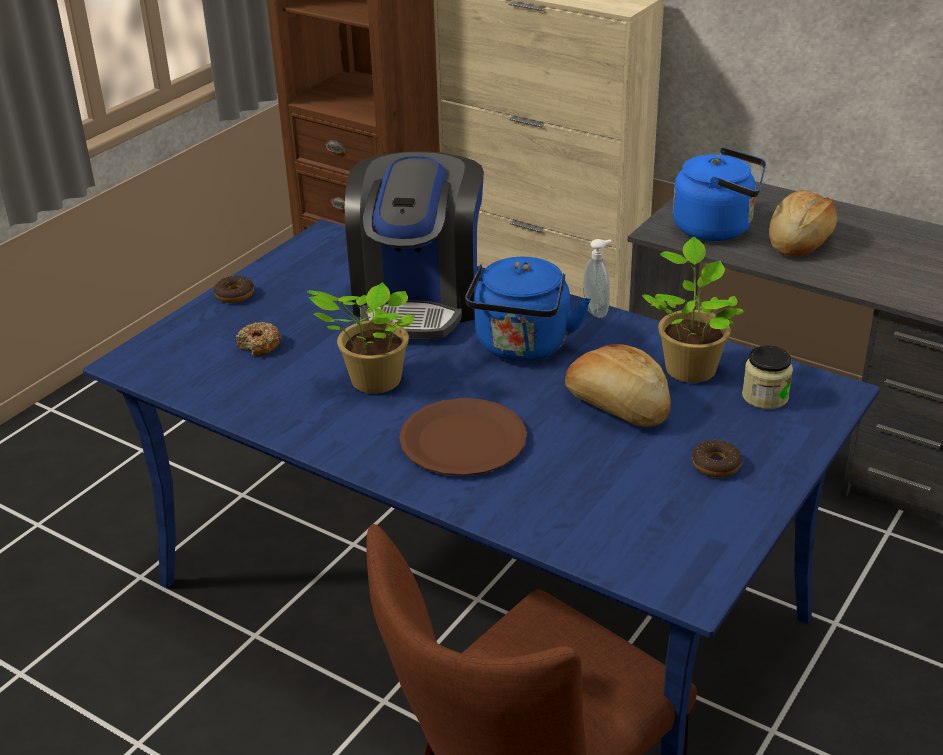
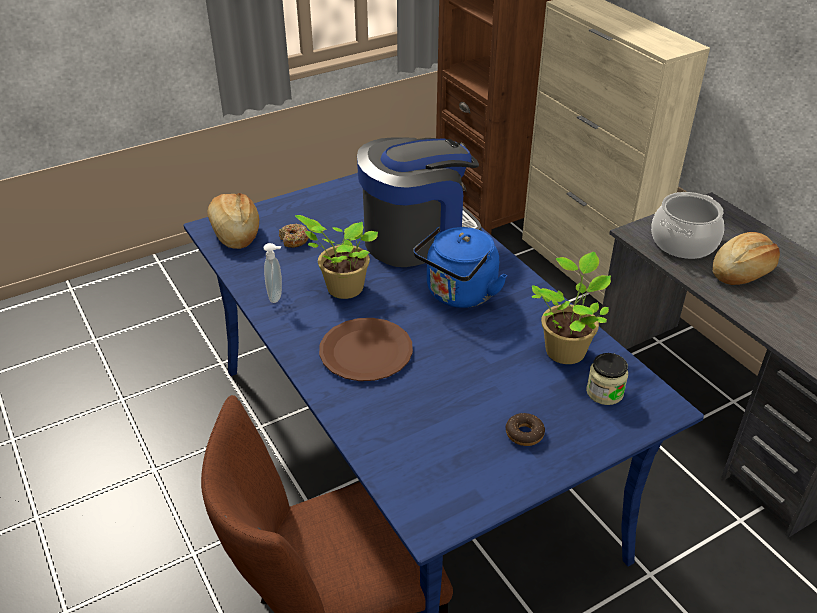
camera: 25 degrees right, 5 degrees up
(234, 295) = (306, 199): donut -> none
(418, 300) = (417, 238): coffee machine -> coffee machine turned 150 degrees counterclockwise
(597, 311) = (533, 283): soap dispenser -> soap dispenser (277, 296)
(617, 406) = (489, 362): bread -> bread (234, 233)
(717, 228) = (684, 243): blue kettle -> cooking pot

